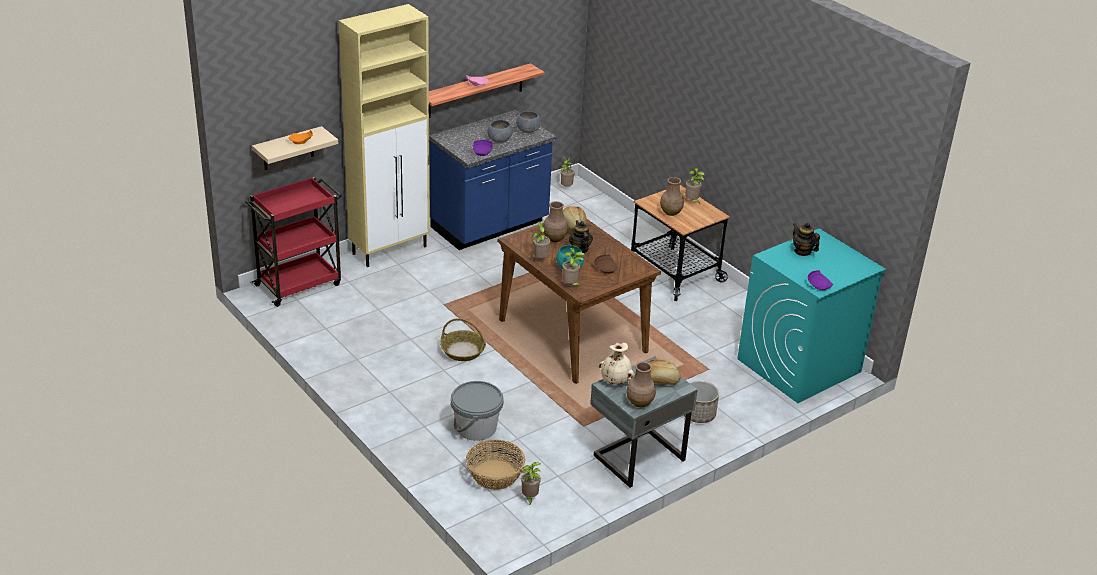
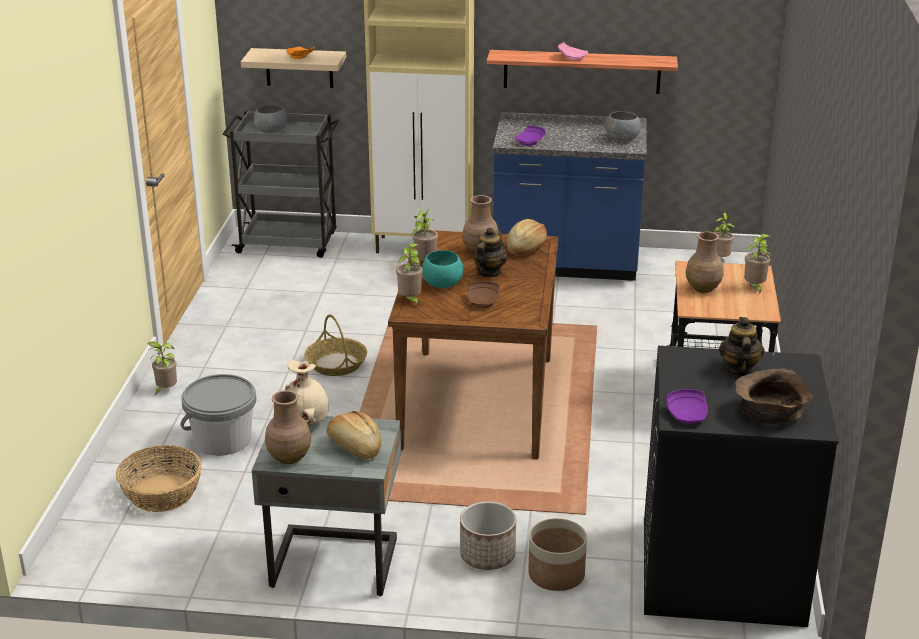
camera: 45 degrees right, 5 degrees down
(299, 284) = (289, 243): red cart -> grey cart
(499, 140) = (570, 137): grey bowl -> grey bowl (271, 131)
(529, 498) = (153, 535): potted plant -> potted plant (165, 390)
(739, 406) = (556, 574): none -> planter
(798, 366) = (720, 572): turquoise washing machine -> black washing machine
(845, 268) = (770, 413): none -> brown bowl

